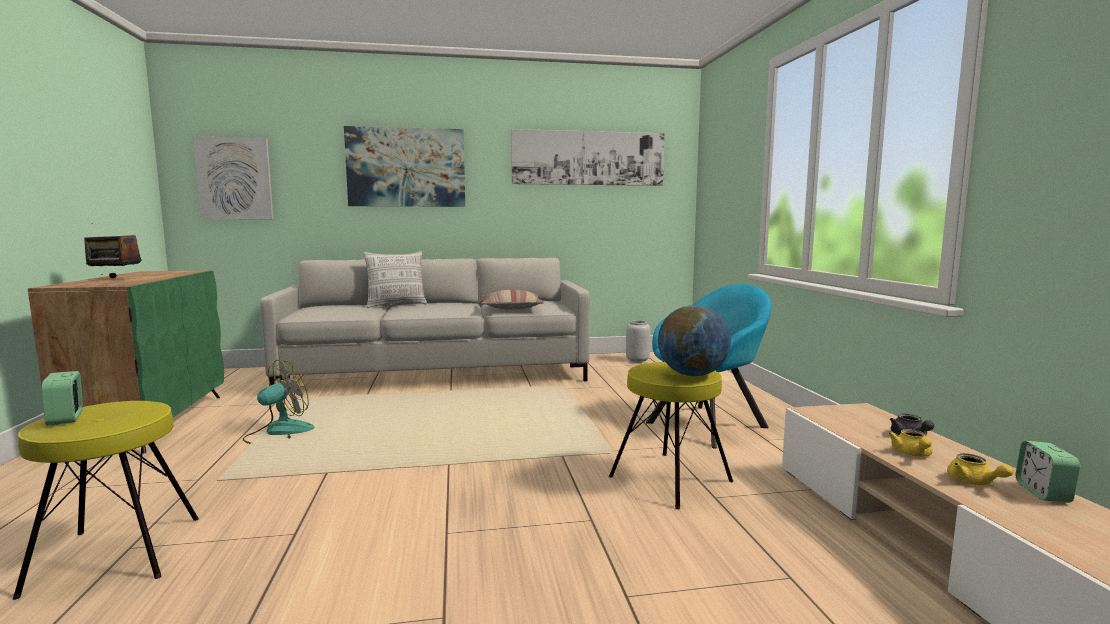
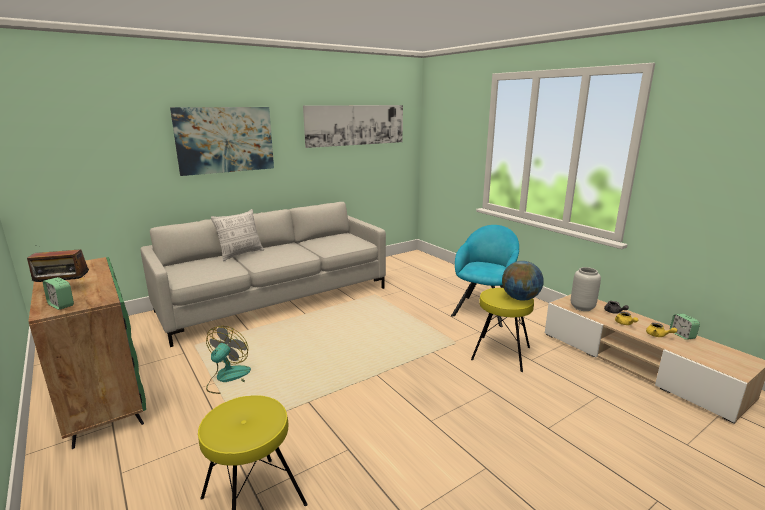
camera: 25 degrees left, 10 degrees up
(66, 418) = (227, 428): alarm clock -> alarm clock (61, 305)
(235, 178) = (70, 159): picture -> none
(511, 308) = (332, 246): pillow -> none
(637, 360) = (395, 264): grey vase -> grey vase (581, 307)

